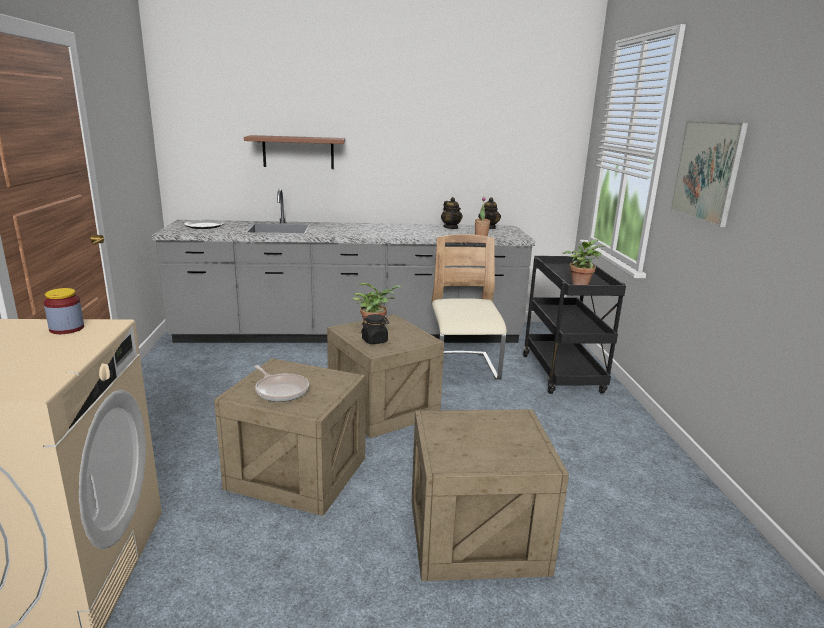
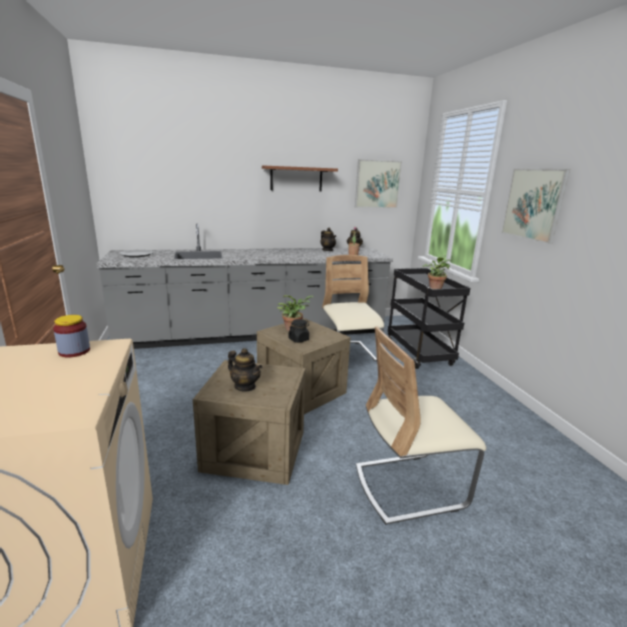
camera: 10 degrees left, 0 degrees up
(281, 390) = (245, 386): frying pan -> teapot
(298, 152) = (209, 194): brown shelf -> brown shelf (296, 179)
(475, 536) = (409, 486): crate -> beige chair
(525, 139) = (377, 184): none -> picture

